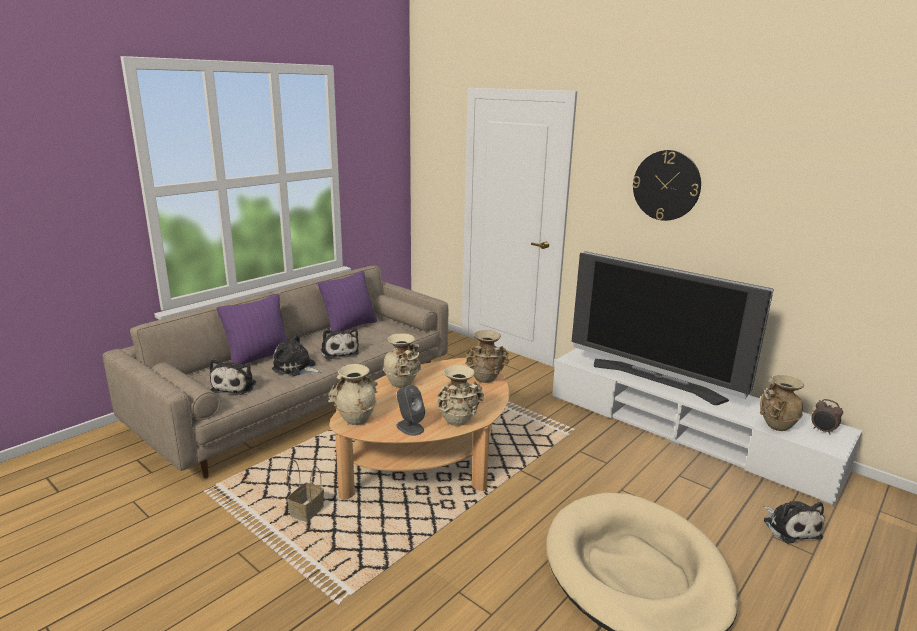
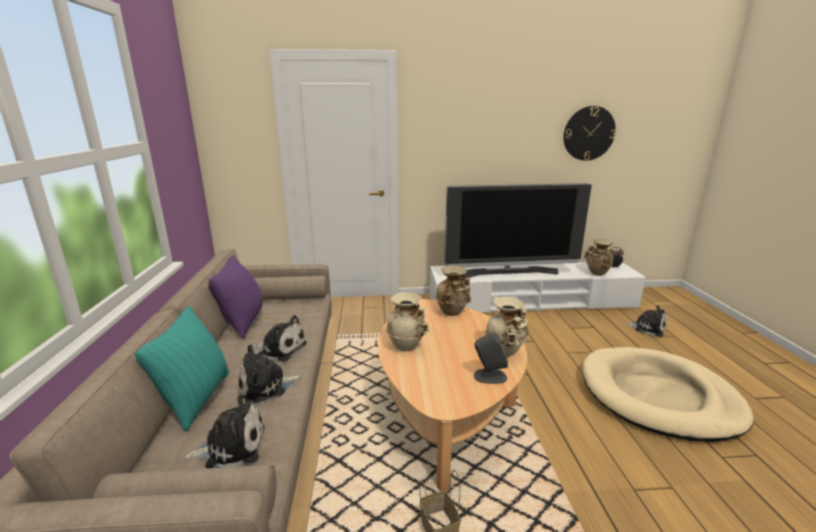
camera: 45 degrees left, 0 degrees up
(235, 386) = (232, 446): plush toy -> plush toy turned 60 degrees counterclockwise
(259, 358) = (197, 399): purple pillow -> turquoise pillow
(355, 419) = (439, 397): beige vase -> none
(666, 185) = (484, 125): wall clock -> wall clock (588, 133)

